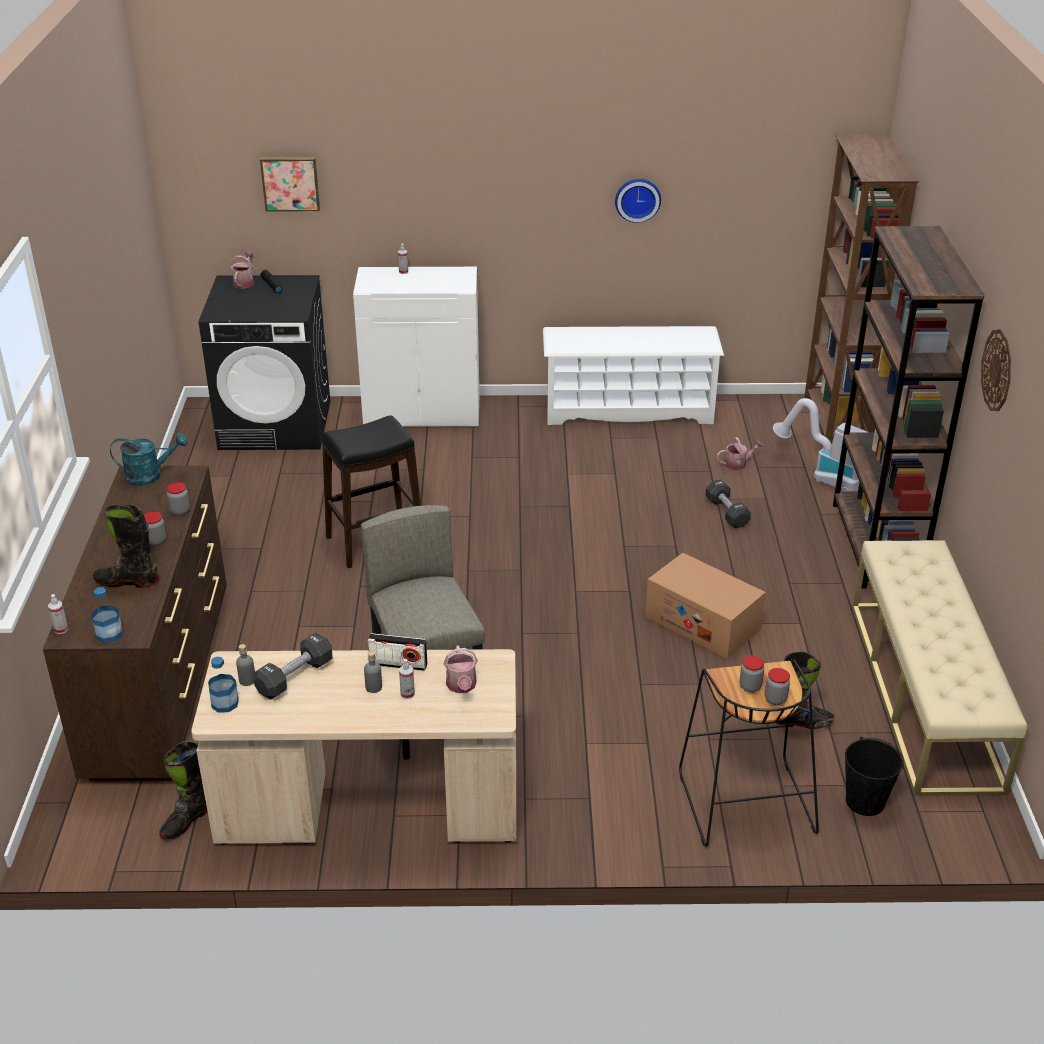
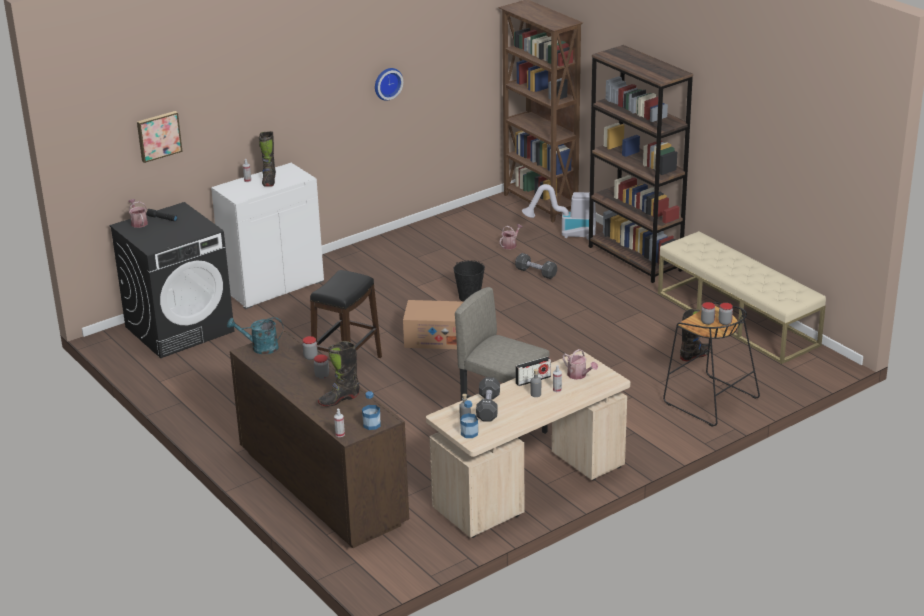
camera: 35 degrees left, 5 degrees down
(150, 476) = (260, 348): turquoise watering can -> turquoise watering can turned 135 degrees counterclockwise
(186, 820) = (437, 537): black boot -> black boot (269, 181)
(628, 410) = (406, 238): white shoe rack -> none
(702, 622) = (591, 331): cardboard box -> cardboard box (439, 338)
(865, 801) = (763, 376): black bucket -> black bucket (469, 297)
(997, 370) = (719, 113): wall clock -> none

